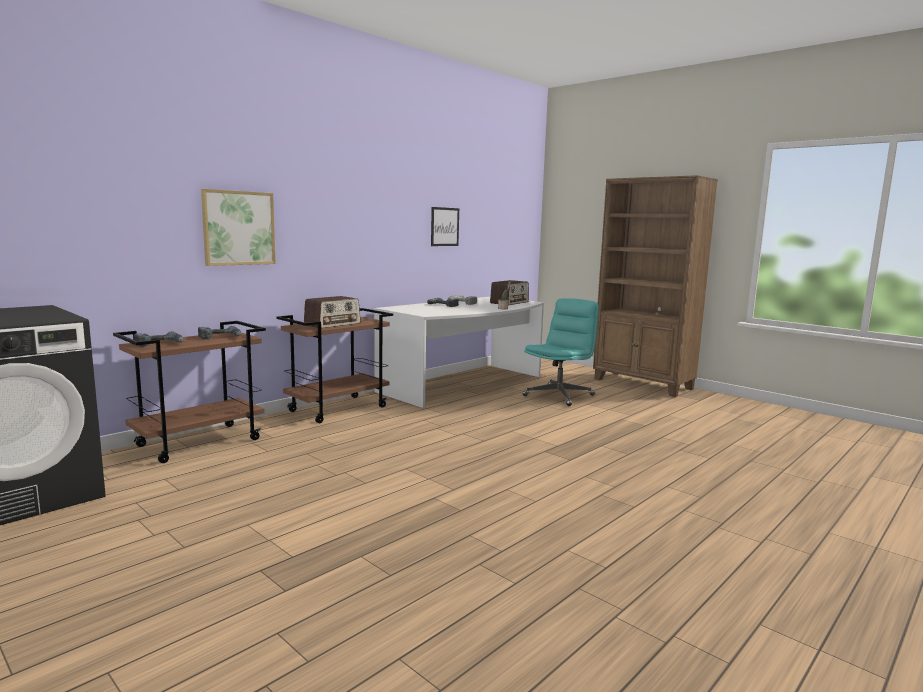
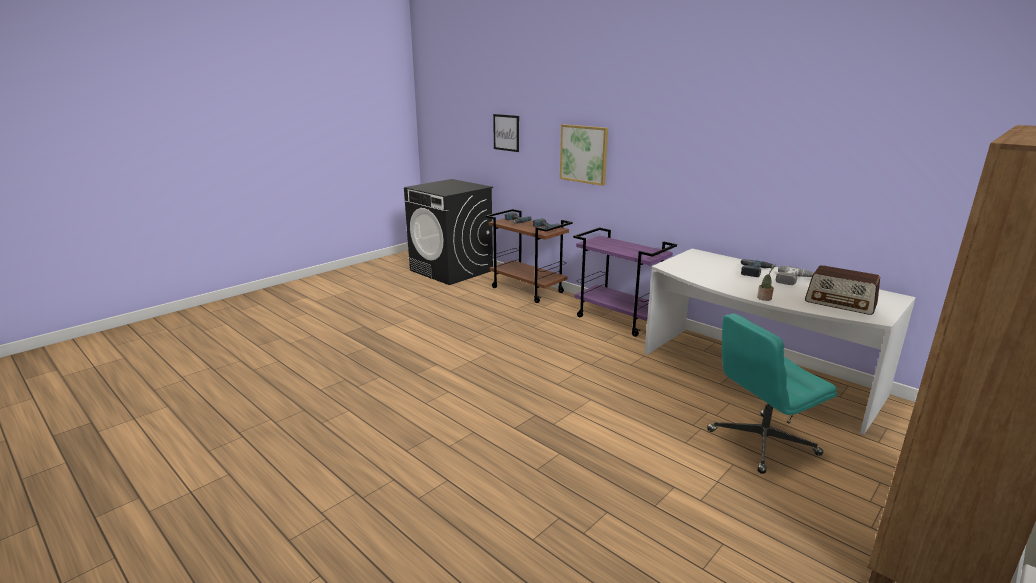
camera: 90 degrees right, 10 degrees up
(332, 324) = (617, 246): radio -> none
(338, 409) = (619, 320): brown cart -> purple cart
(444, 226) = (818, 176): picture -> picture (506, 132)
(559, 395) = (761, 443): turquoise office chair -> turquoise office chair turned 120 degrees clockwise

